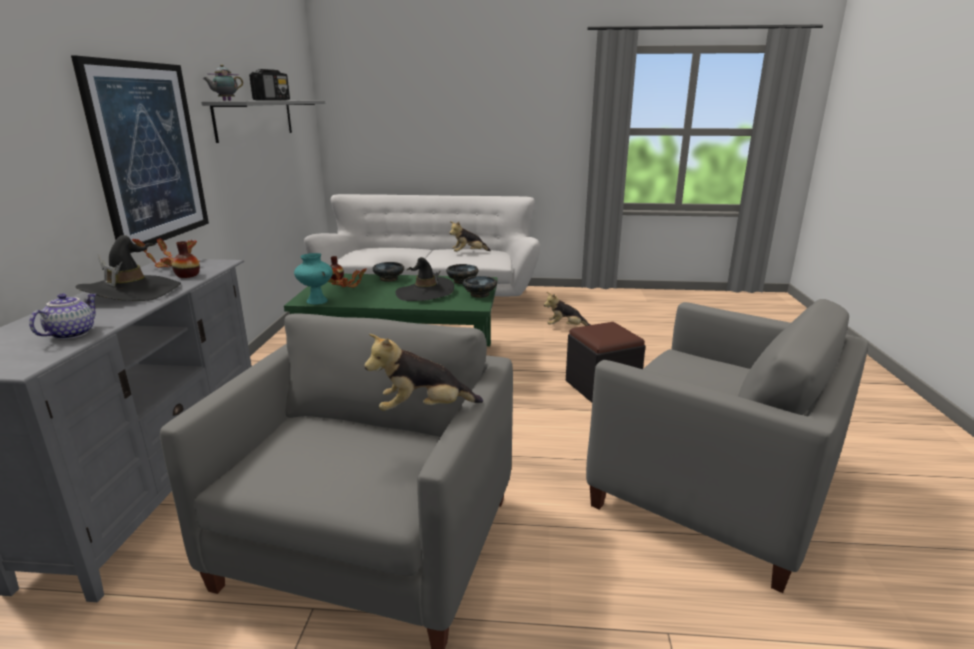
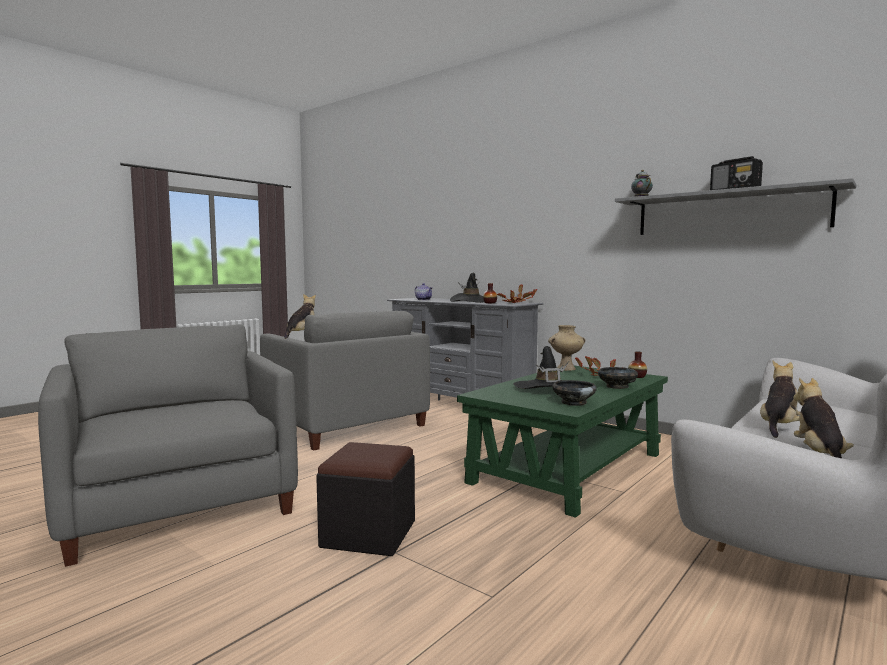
camera: 125 degrees right, 15 degrees down
(149, 154) = (559, 239): picture -> none
(316, 301) = (566, 369): turquoise vase -> beige vase
(479, 295) = (512, 400): black bowl -> none
(565, 327) = (596, 600): plush toy -> plush toy (779, 427)
(713, 488) = (177, 506): grey armchair -> grey armchair turned 75 degrees clockwise

